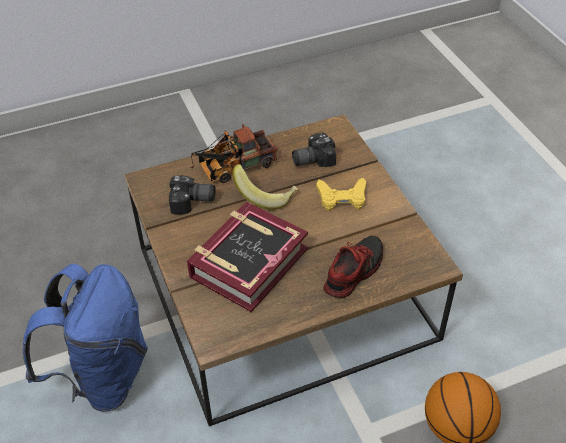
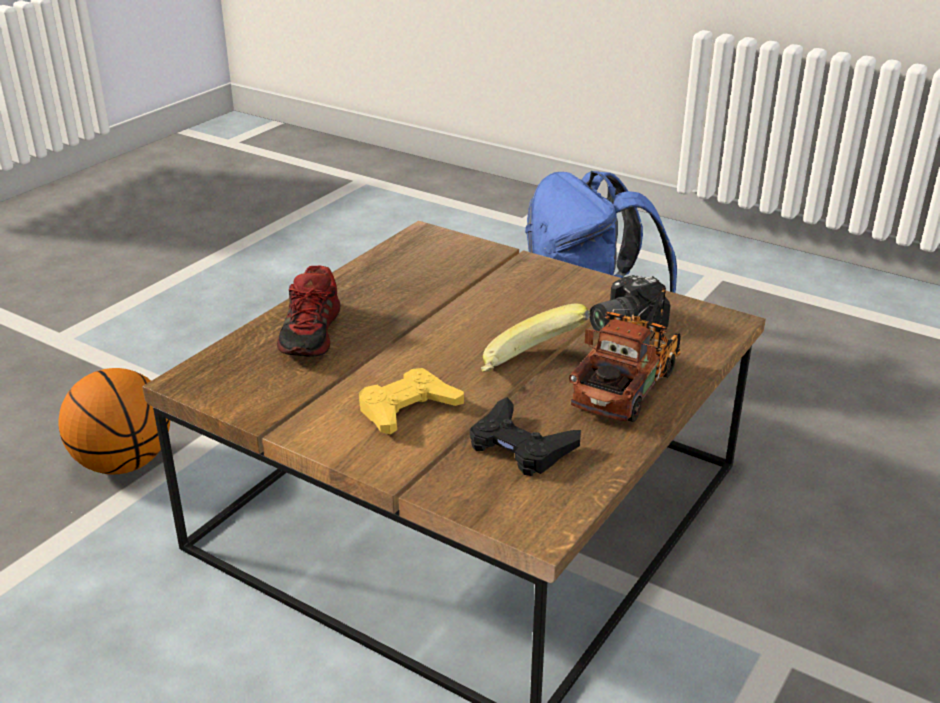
camera: 145 degrees right, 15 degrees down
(248, 262) = (463, 296): book -> none
(312, 159) = (520, 446): camera -> black game controller

